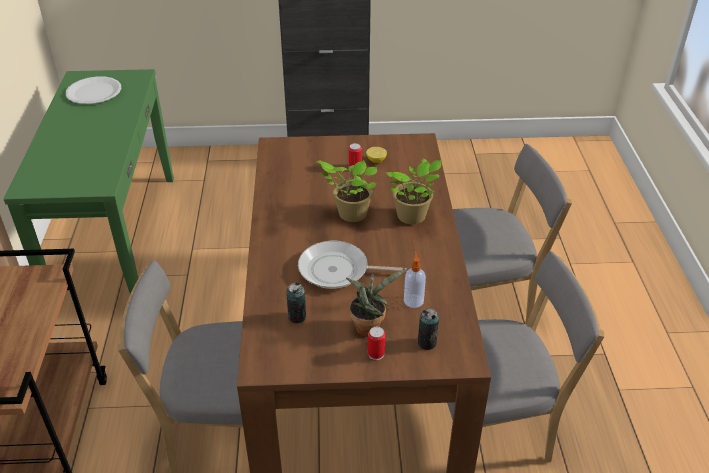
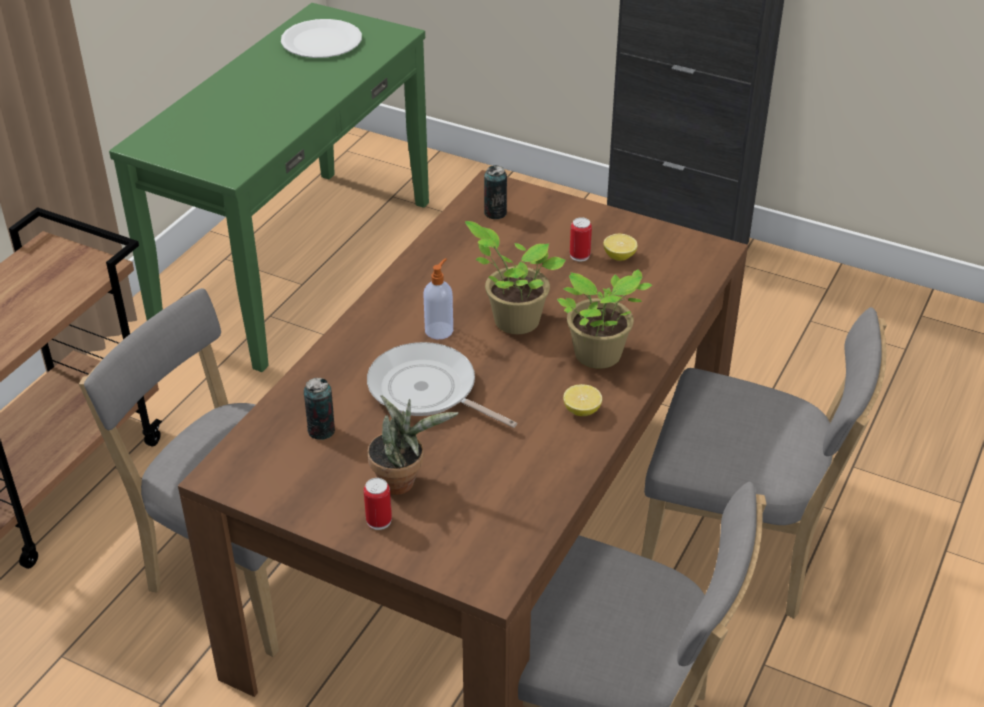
camera: 30 degrees right, 0 degrees up
(413, 300) = (493, 472): soap dispenser -> soap dispenser (439, 330)
(426, 343) = (459, 536): can -> can (495, 213)
(430, 249) = (582, 410): none -> lemon

